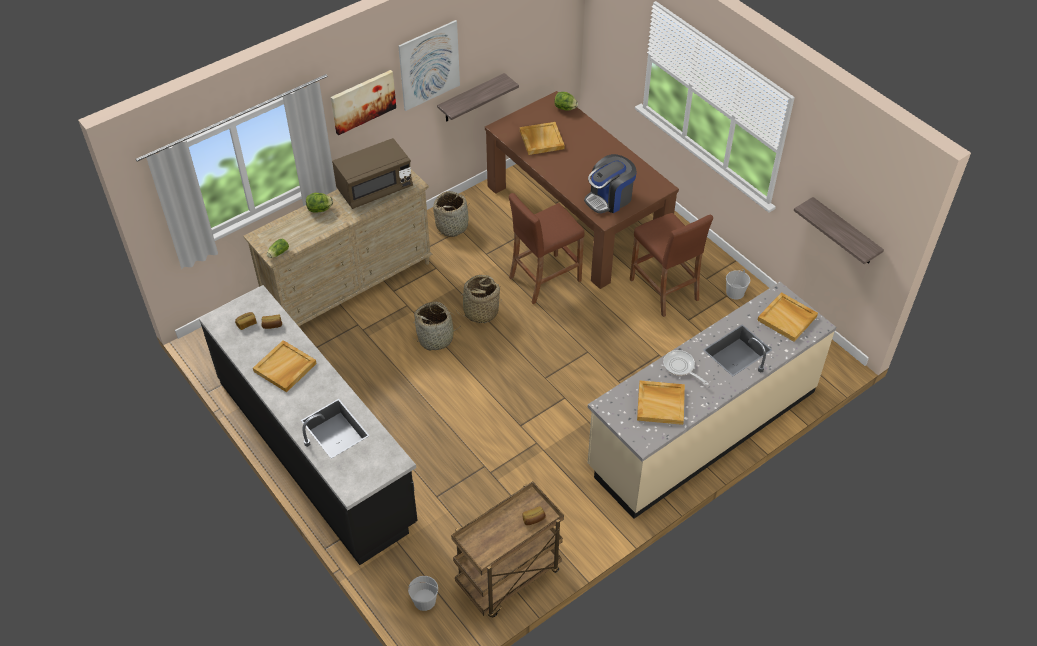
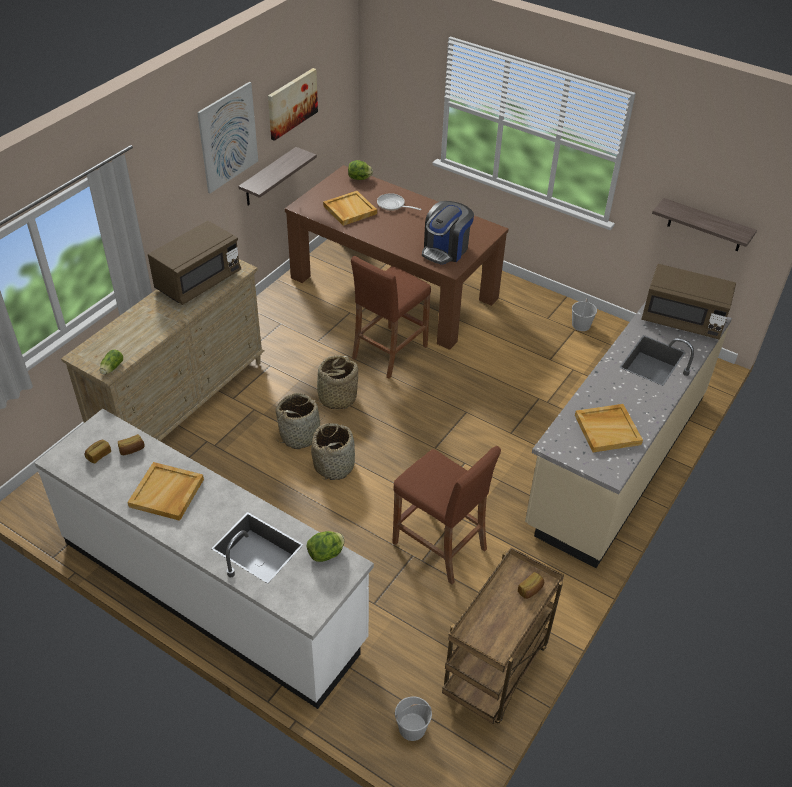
camera: 20 degrees left, 5 degrees down
(316, 451) = (212, 590): black counter -> white counter
(320, 209) = (143, 314): lettuce -> lettuce (326, 554)
(363, 101) = (167, 183): picture -> picture (292, 103)
(452, 226) = (270, 321): basket -> basket (334, 465)
(664, 290) = (513, 337): brown stool -> brown stool (440, 546)
(680, 367) = (607, 389): frying pan -> frying pan (393, 205)
(787, 318) = (682, 320): beige tray -> brown microwave

